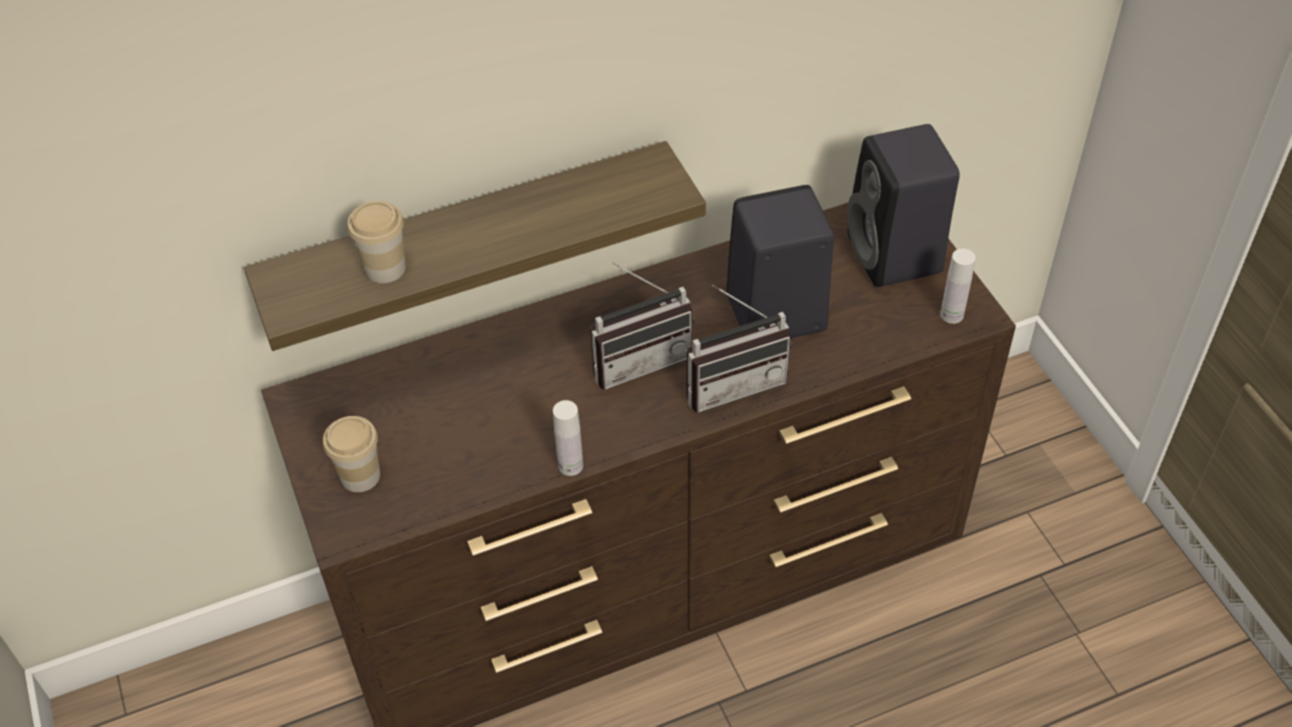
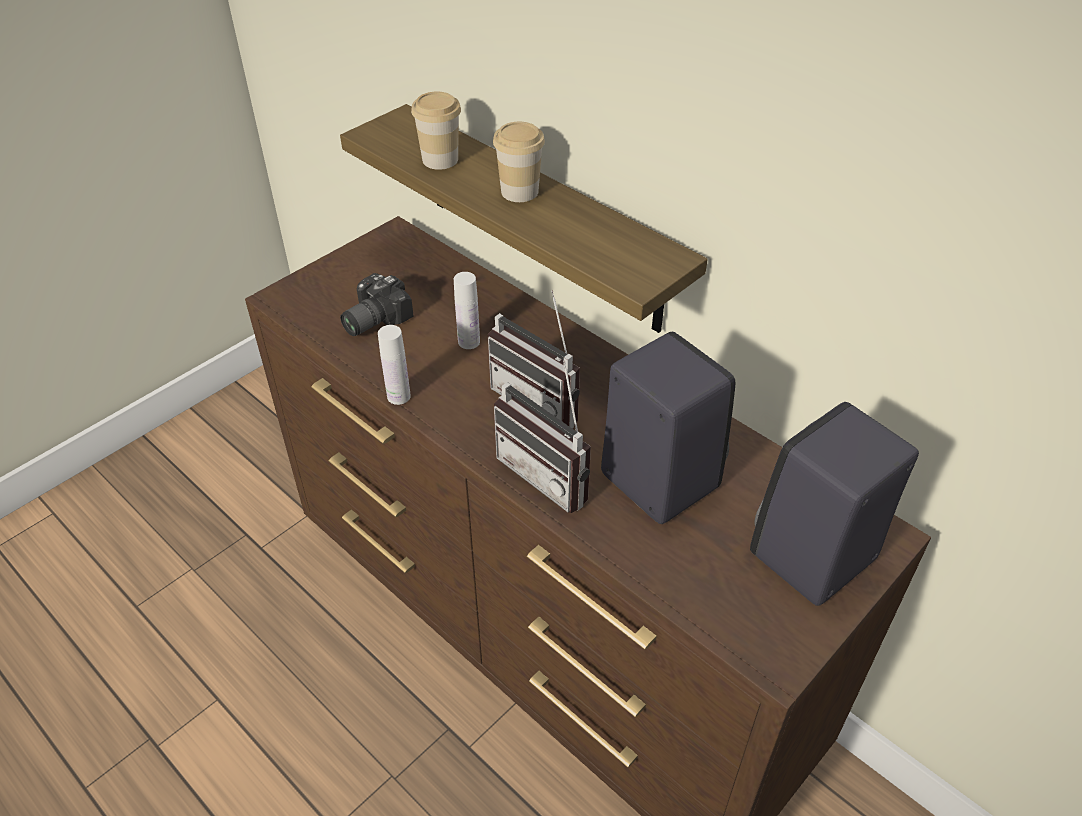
camera: 65 degrees right, 5 degrees down
(360, 476) = (338, 287): cup -> cup (519, 192)
(436, 458) = (372, 319): none -> camera
(952, 315) = (759, 635): white bottle -> white bottle (469, 342)

